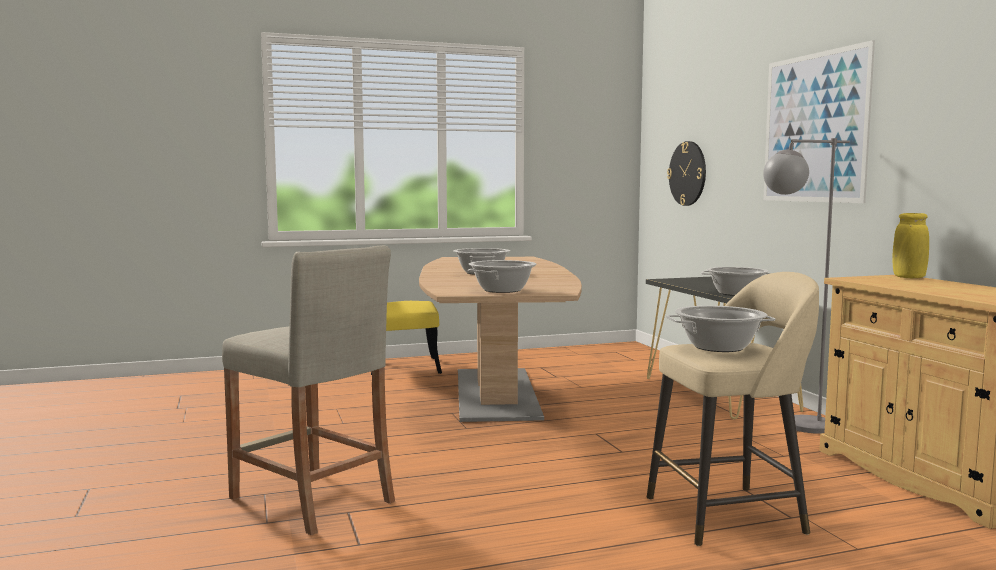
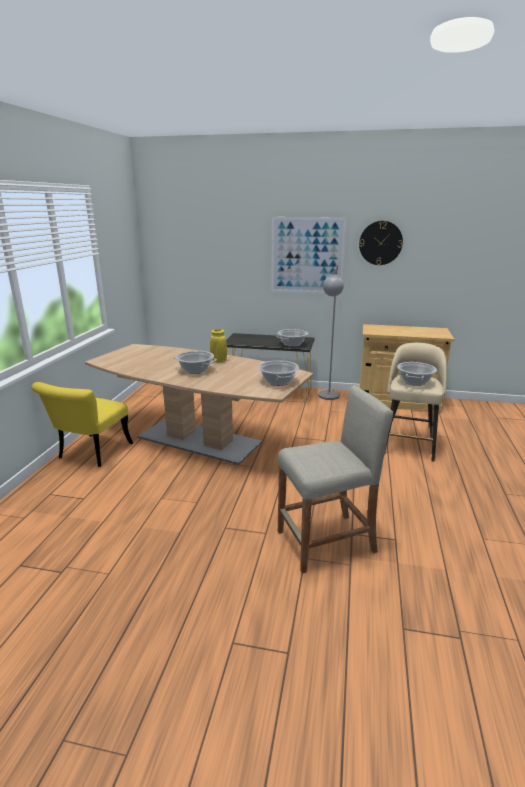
camera: 60 degrees left, 15 degrees up
(687, 173) = (199, 273): wall clock -> wall clock (380, 243)
(908, 277) = (375, 326): yellow vase -> yellow vase (218, 361)

